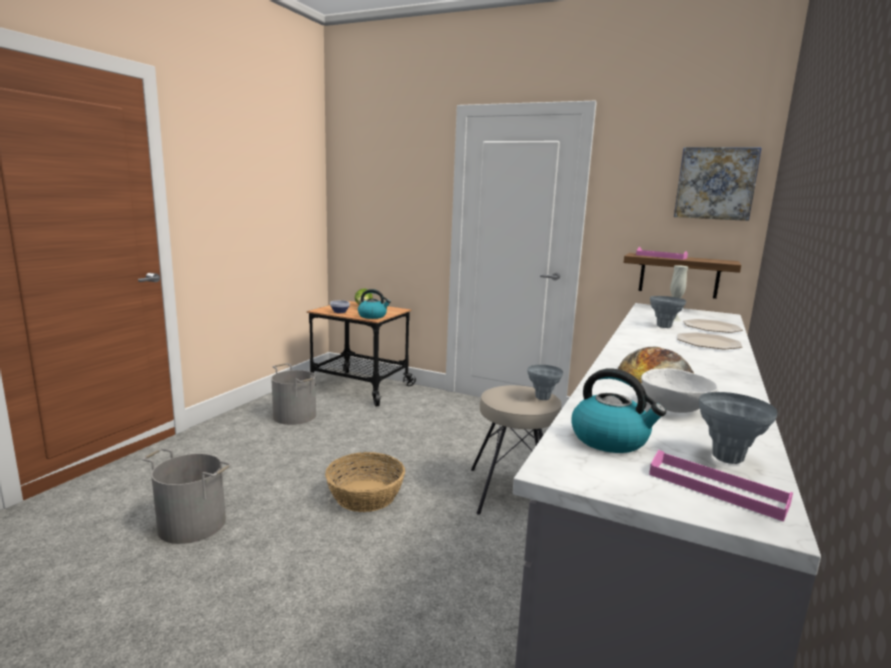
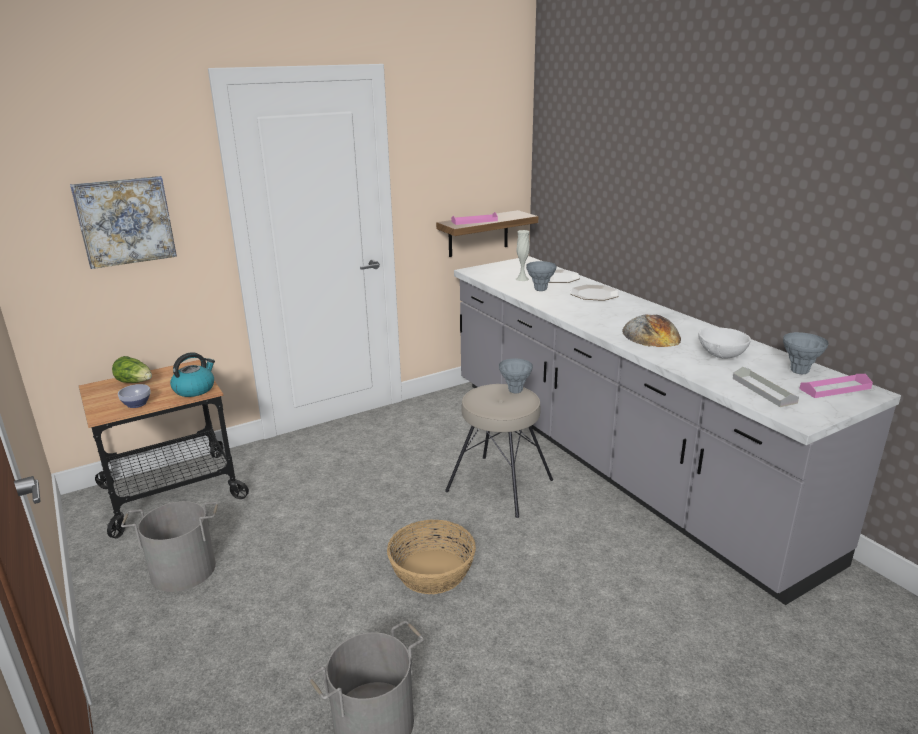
camera: 55 degrees left, 10 degrees up
(610, 440) = (763, 390): kettle -> grey tray
(715, 183) = (494, 143): picture -> picture (125, 221)

